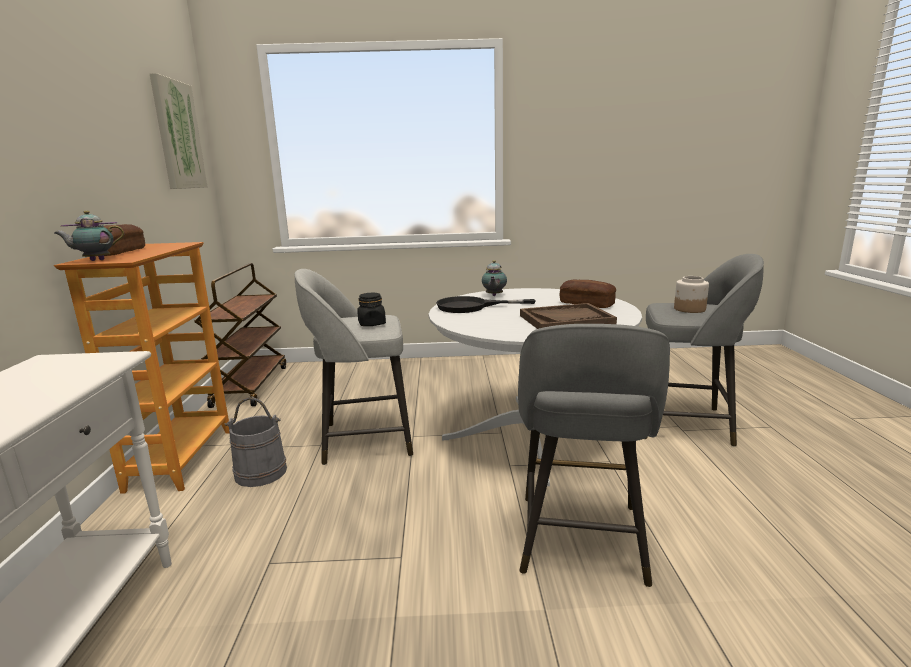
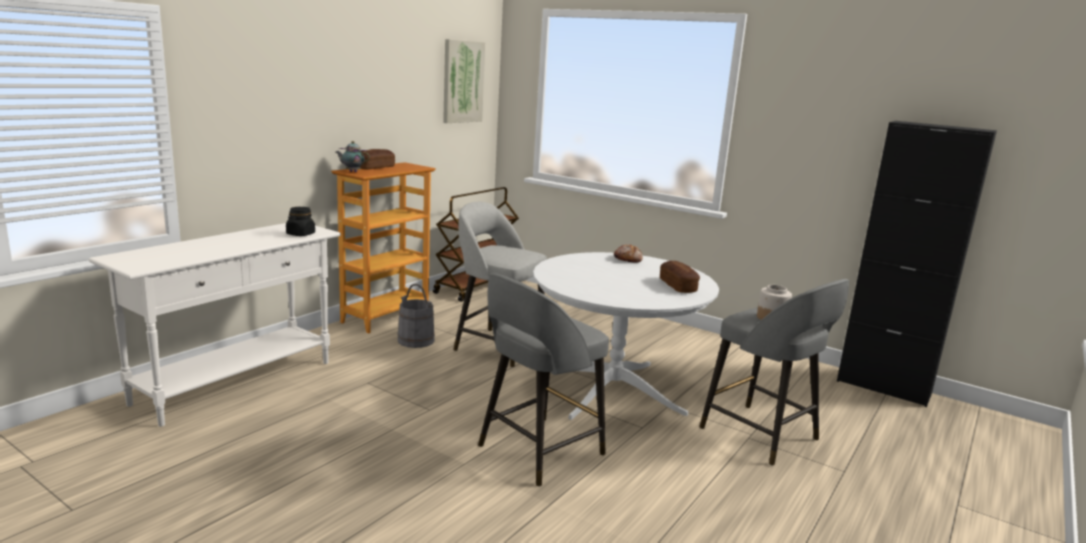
camera: 35 degrees right, 0 degrees up
(372, 324) = (510, 255): black jar -> black jar (300, 234)
(471, 307) = (589, 262): black frying pan -> none
(494, 296) = (628, 259): teapot -> bread
(566, 320) = (625, 290): brown tray -> none
(671, 354) = (883, 387): none -> black cabinet

